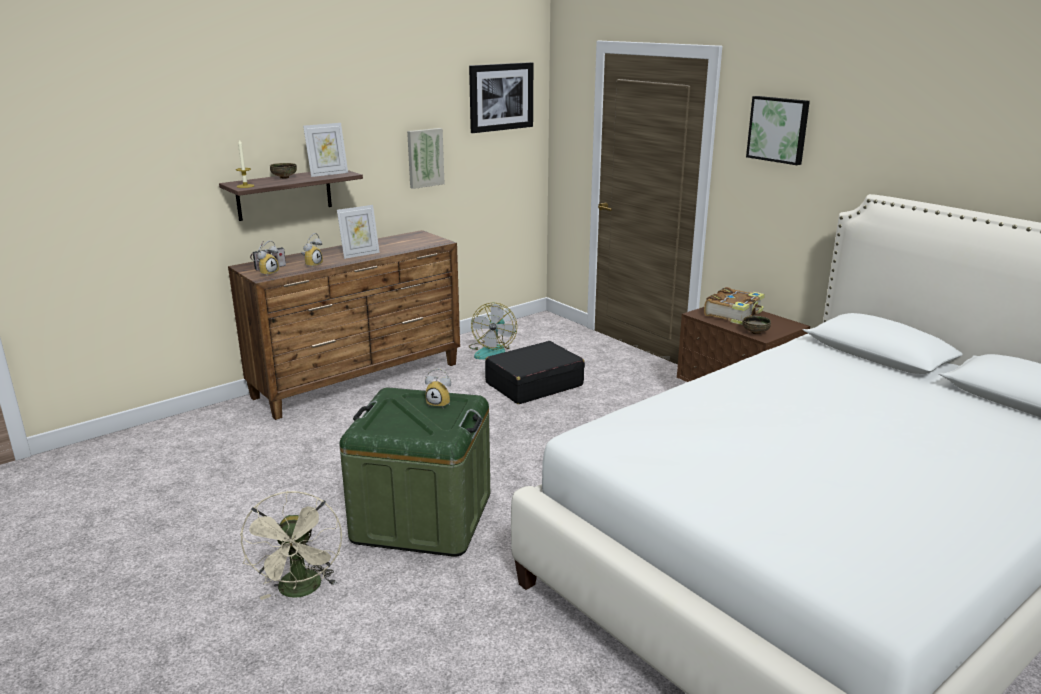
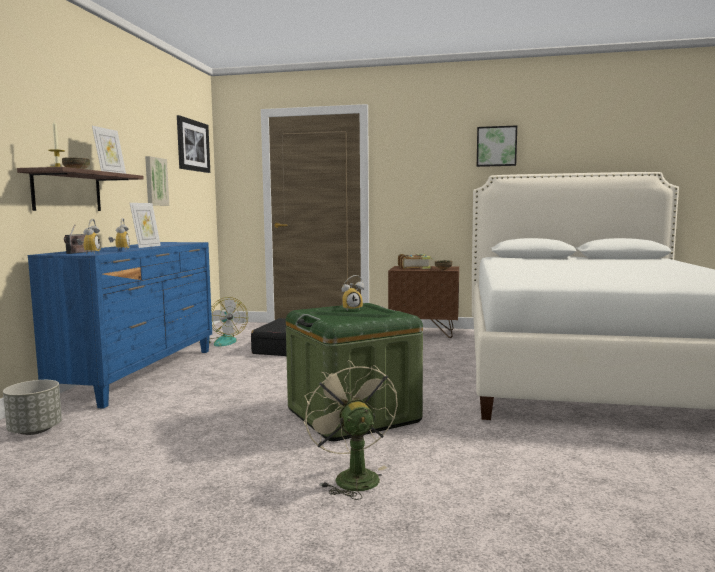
camera: 40 degrees left, 15 degrees down
(209, 428) = (35, 430): none -> grey planter
(301, 591) = (351, 477): beige fan -> beige fan turned 150 degrees counterclockwise
(359, 381) = (141, 373): brown dresser -> blue dresser
(778, 129) = (417, 150): picture -> picture (496, 146)

